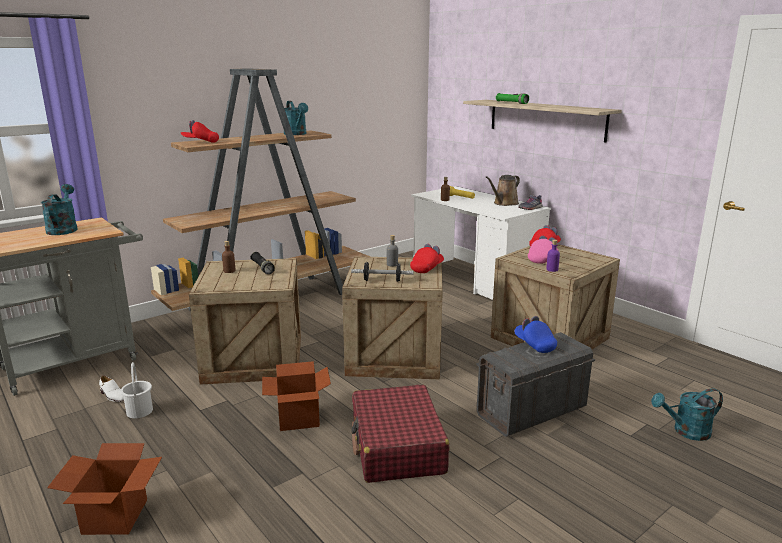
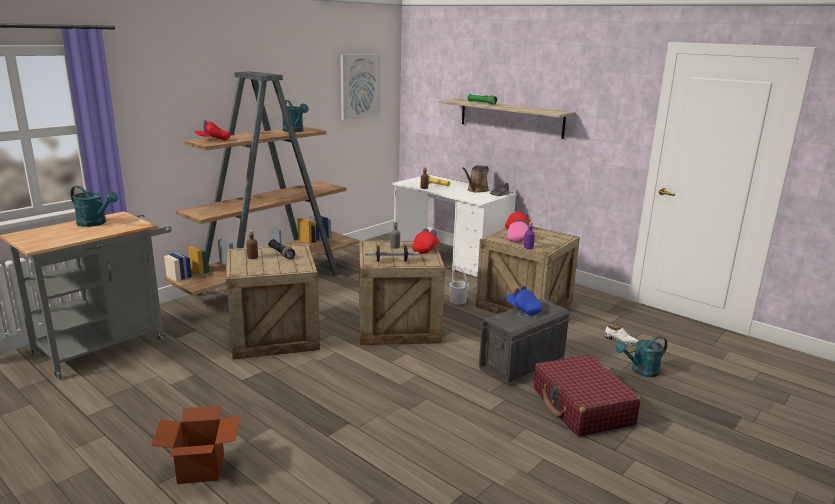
camera: 10 degrees left, 0 degrees up
(63, 229) = (95, 223): turquoise watering can -> turquoise watering can turned 135 degrees clockwise
(112, 396) = (155, 374): white shoe -> white shoe (621, 340)
(140, 411) = (187, 385): white bucket -> white bucket (458, 300)
(299, 418) = (332, 381): cardboard box -> none
(379, 87) = (360, 86): none -> picture
(397, 446) = (421, 397): red suitcase -> red suitcase (582, 407)

